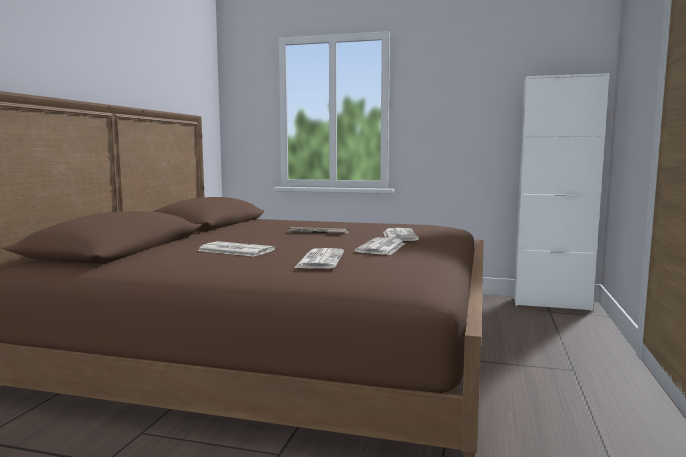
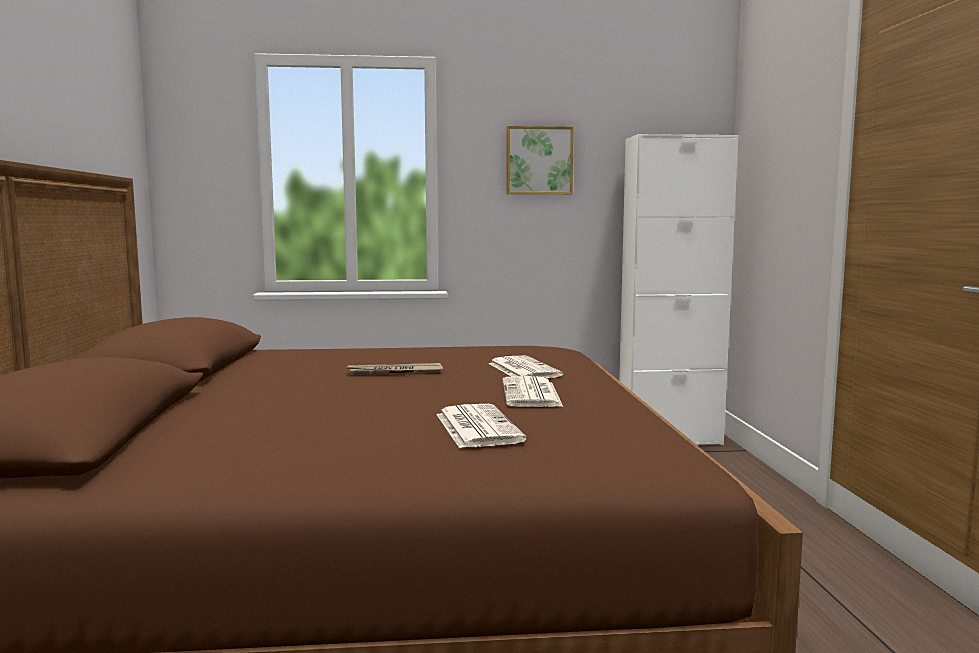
camera: 20 degrees left, 0 degrees up
(235, 250) = (310, 420): newspaper -> none
(459, 98) = (539, 160): none -> picture

